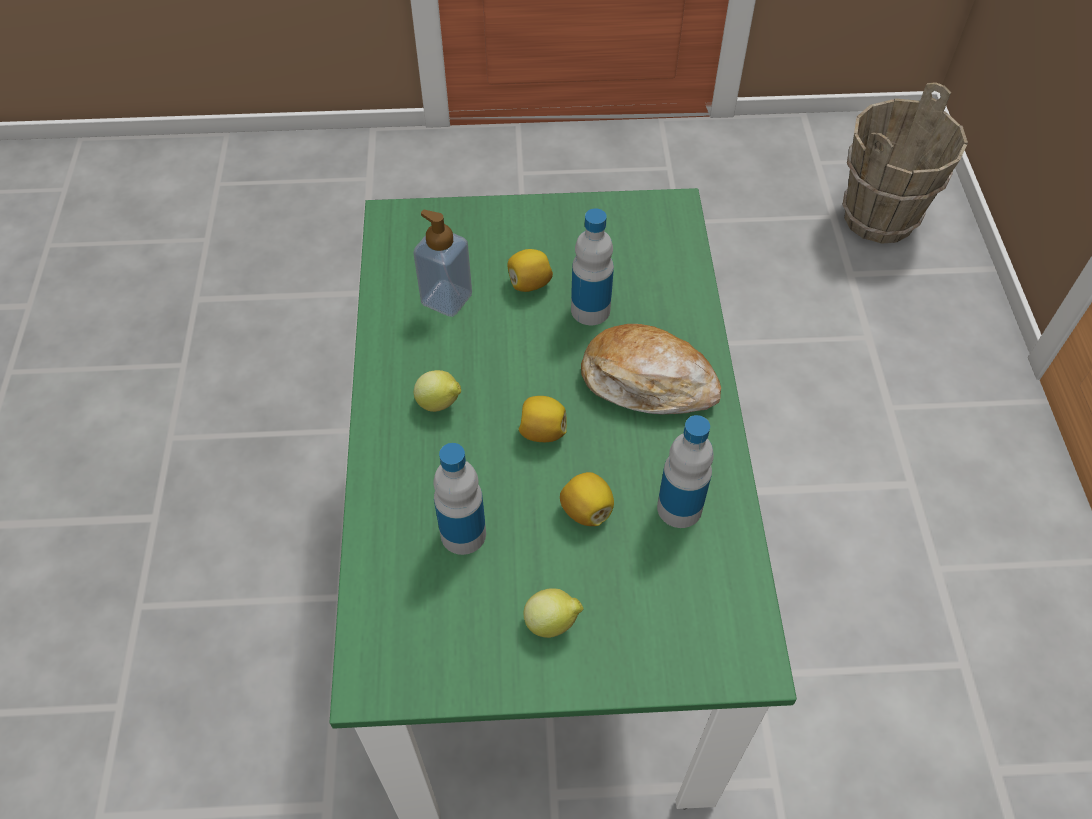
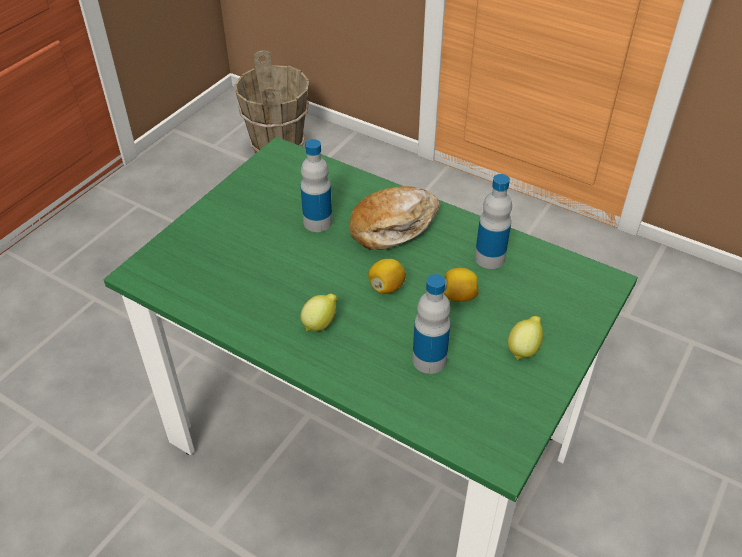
camera: 55 degrees left, 10 degrees down
(446, 299) = (238, 280): soap dispenser -> none
(529, 283) = (269, 237): lemon -> none

